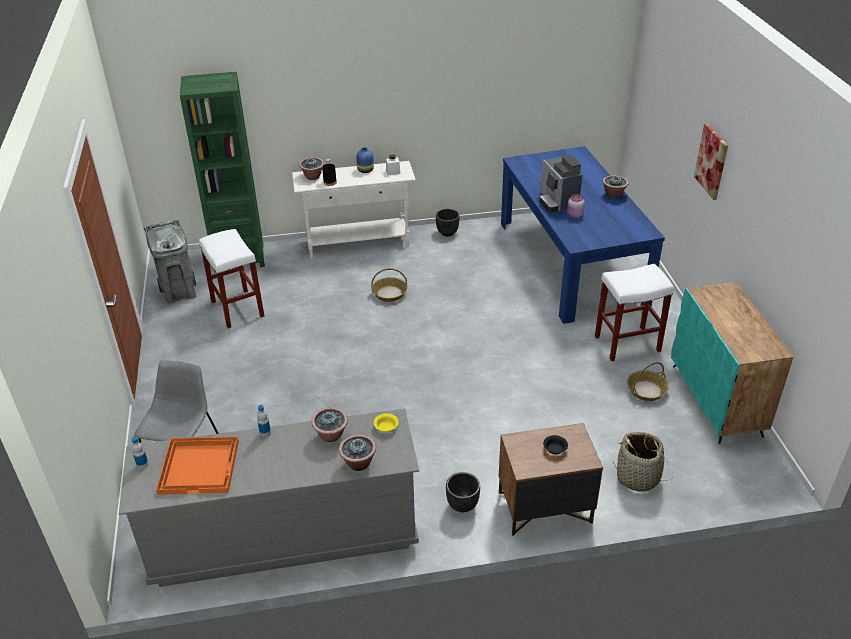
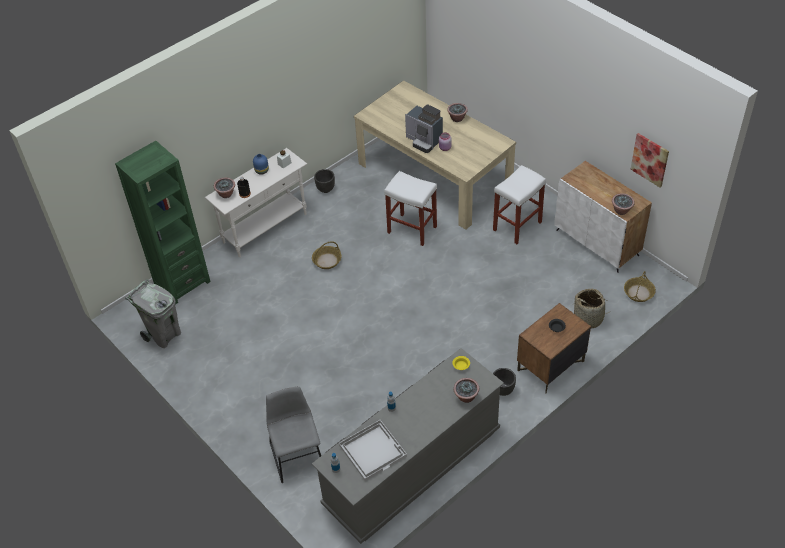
camera: 30 degrees left, 10 degrees up
(200, 466) = (373, 450): orange tray -> white tray
(236, 308) = (223, 326): white stool -> white stool (411, 229)
(331, 435) = (433, 388): potted plant -> potted plant (621, 210)
(571, 263) = (434, 176): blue dining table -> beige dining table
(646, 390) = (552, 255): basket -> basket (638, 293)
(711, 161) = (537, 81): picture -> picture (650, 159)
(716, 400) = (597, 243): turquoise cabinet -> white cabinet

